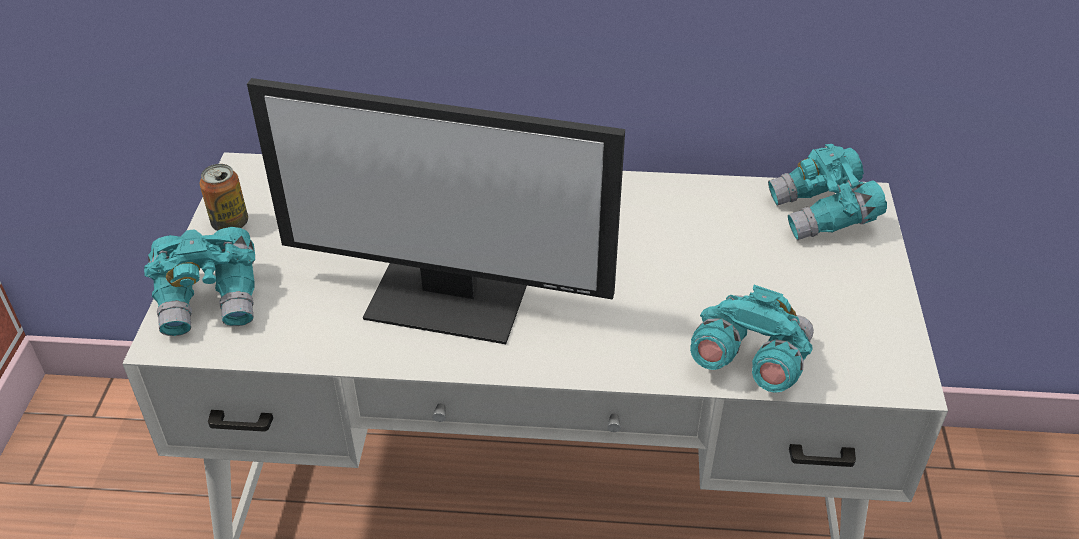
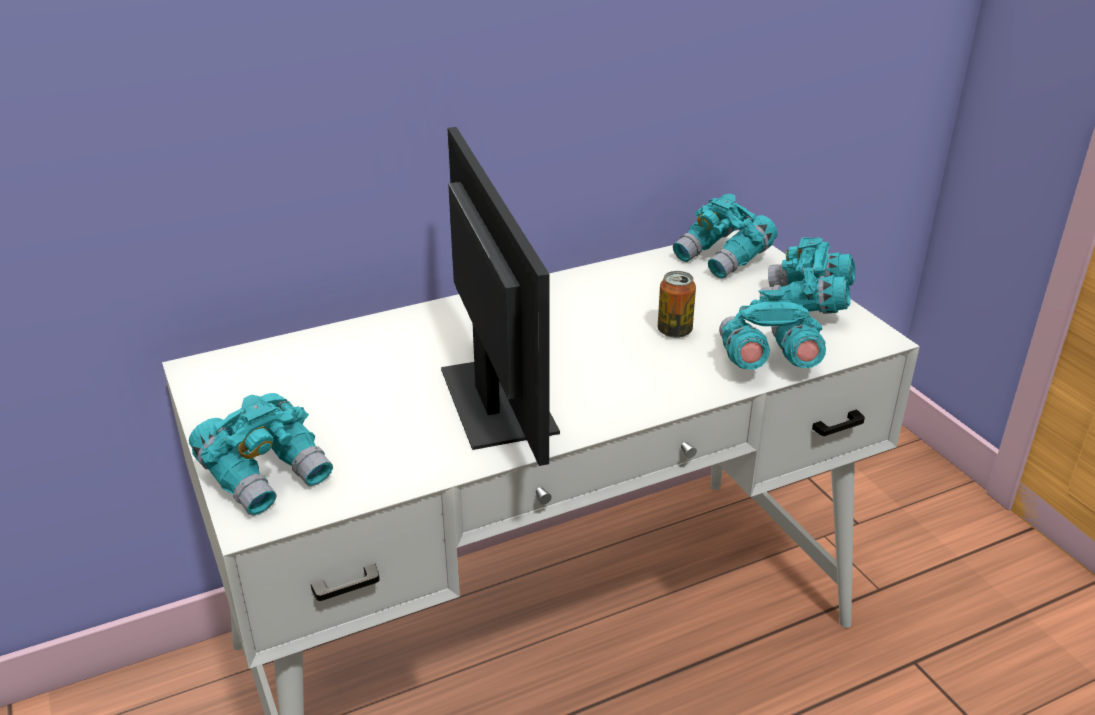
camera: 30 degrees left, 10 degrees down
(230, 223) = (226, 412): can -> can (674, 331)
(449, 298) = (494, 400): monitor -> monitor turned 90 degrees counterclockwise
(860, 308) = (805, 306): none -> turquoise binoculars

